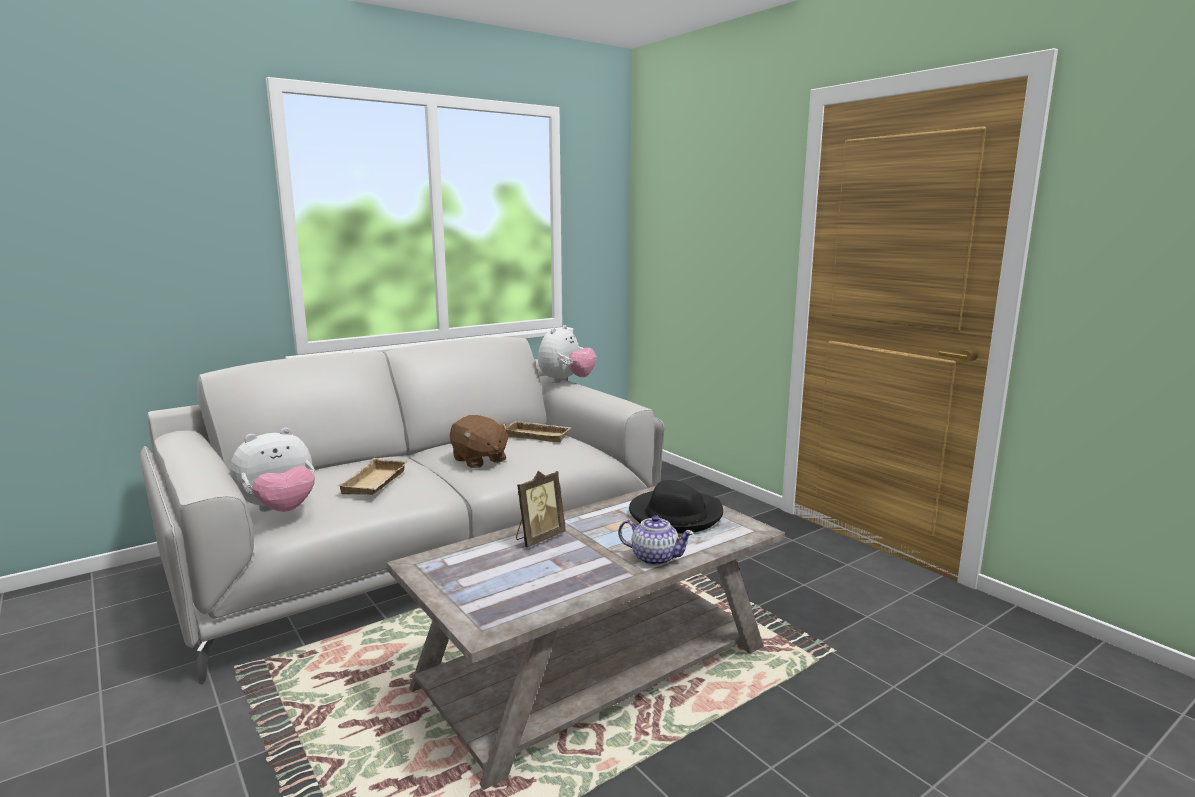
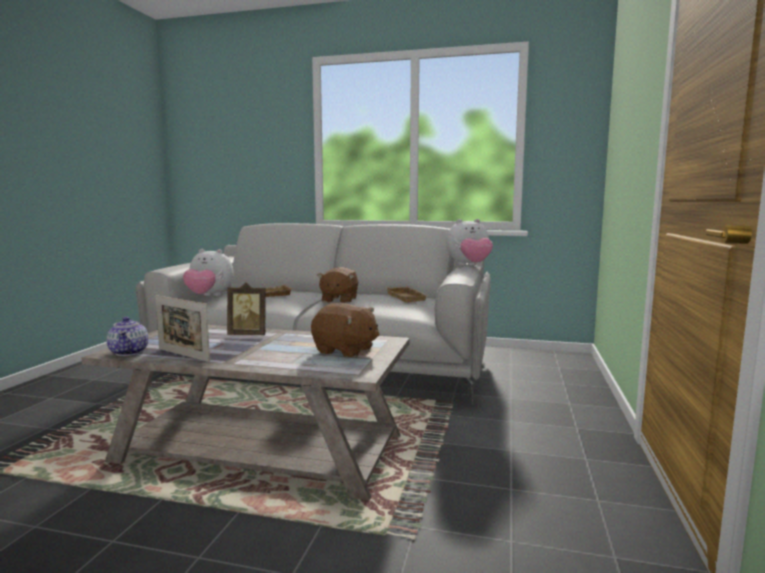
camera: 50 degrees right, 5 degrees down
(570, 588) = (183, 355): none -> picture frame
(654, 558) = (258, 361): teapot -> teapot (129, 352)
(675, 515) = (345, 351): black hat -> brown plush toy

